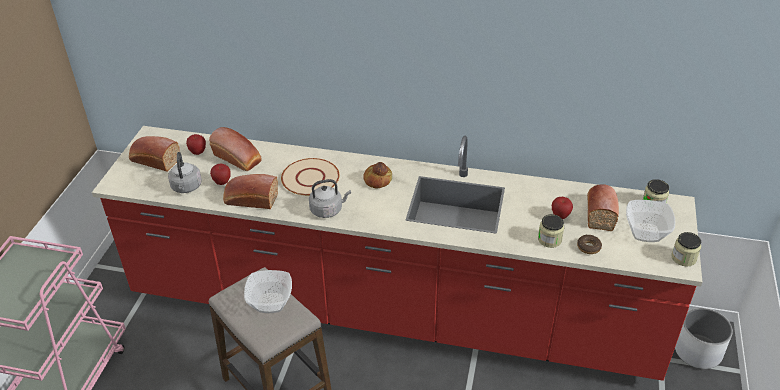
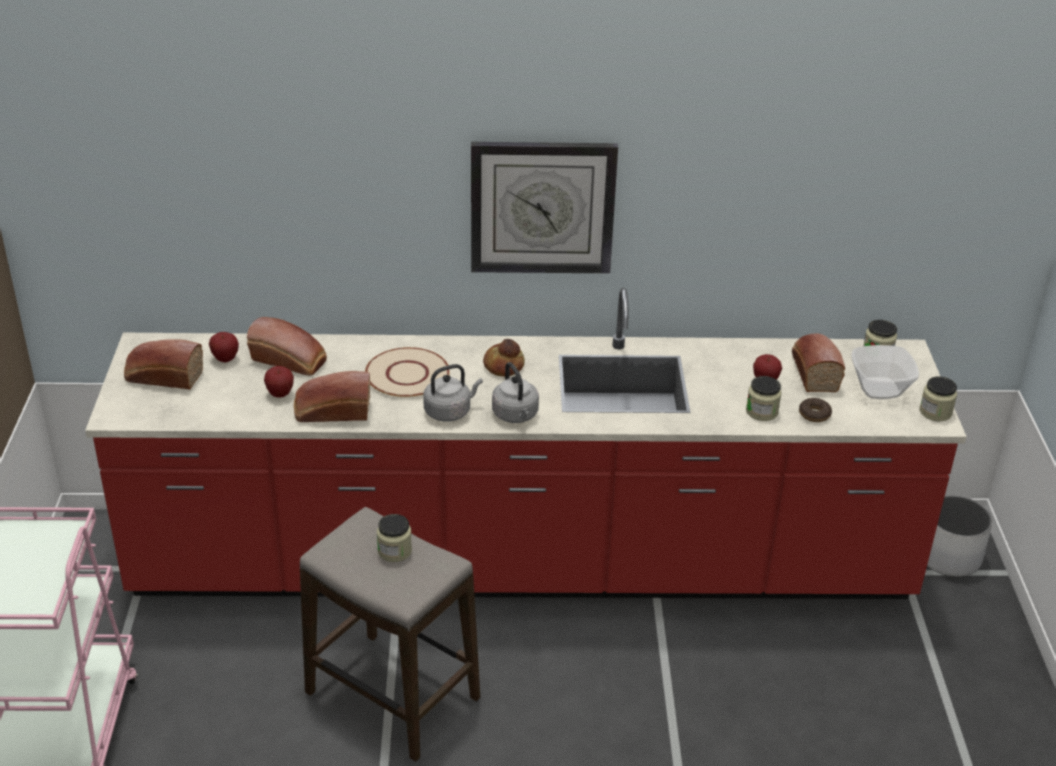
camera: 15 degrees left, 5 degrees down
(186, 187) = (229, 407): grey kettle -> grey kettle (516, 416)
(271, 303) = (394, 551): bowl -> jar
(412, 72) = (542, 207): none -> wall clock

